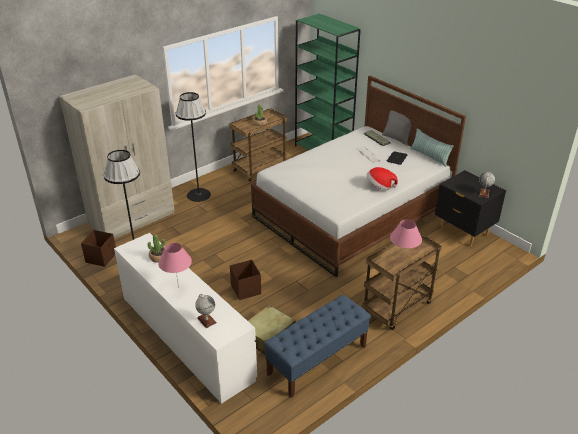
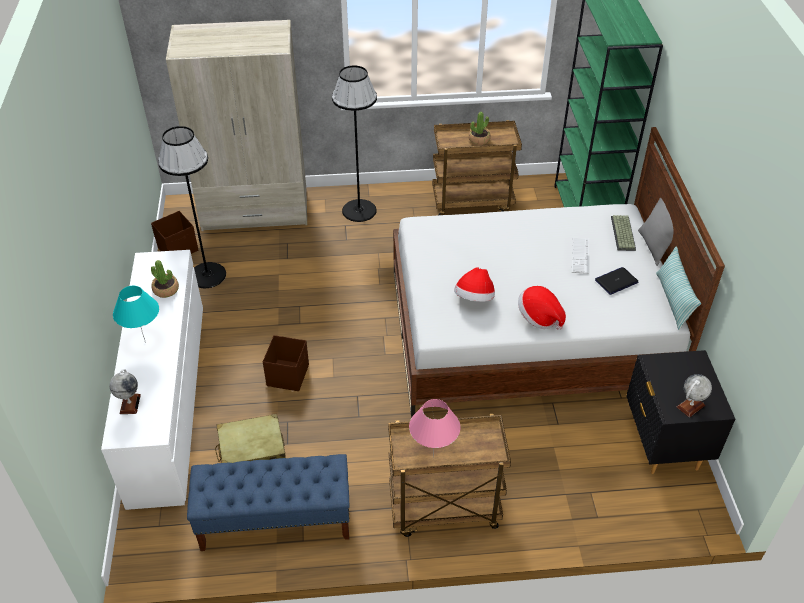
camera: 35 degrees right, 10 degrees up
(178, 287) = (145, 342): pink table lamp -> turquoise table lamp
(340, 191) = (474, 298): none -> hat

